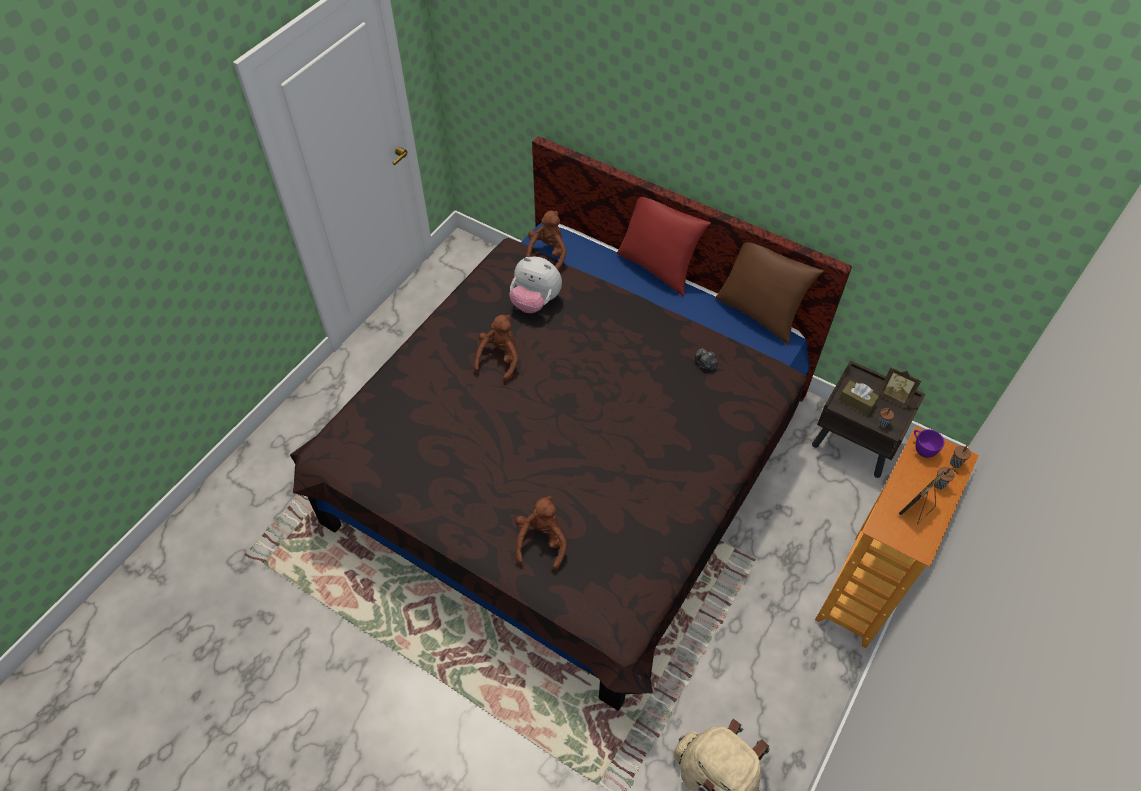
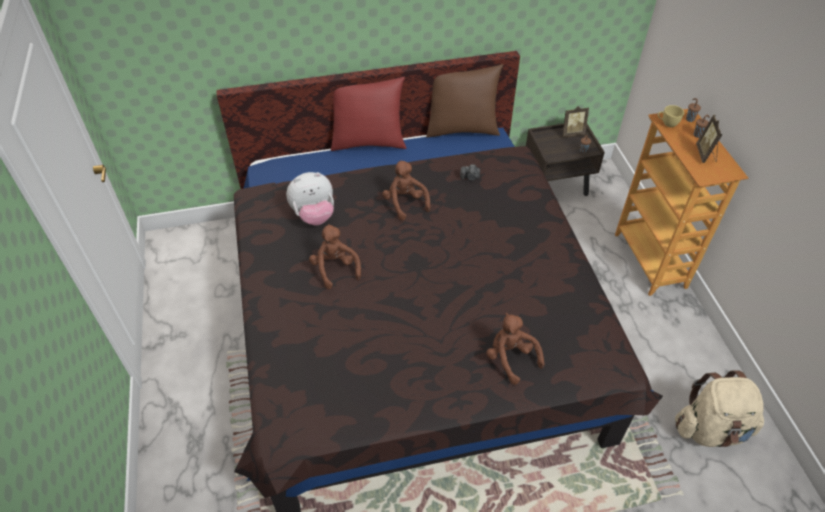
camera: 45 degrees left, 5 degrees down
(547, 254) = (284, 181): brown plush toy -> brown plush toy (405, 203)
(857, 401) = (557, 148): brown tissue box -> none
(922, 449) = (667, 123): purple cup -> yellow cup

